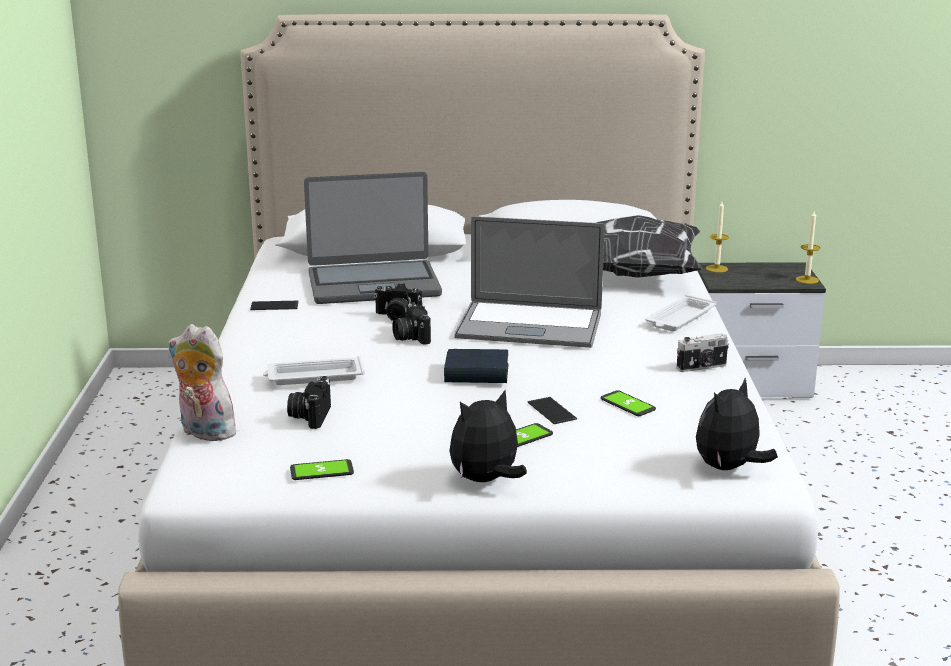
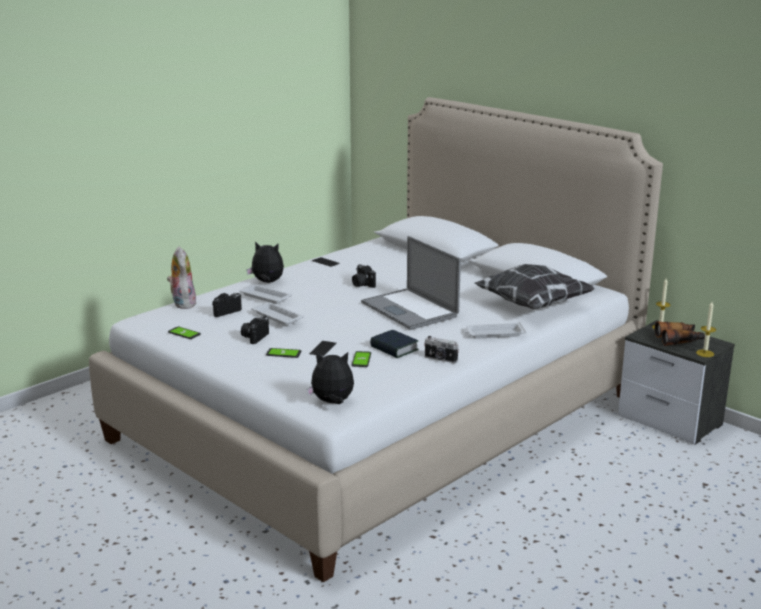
camera: 45 degrees right, 0 degrees up
(373, 284) = (391, 266): laptop -> none
(400, 395) = (276, 317): none -> white tray
(410, 337) = (344, 295): camera -> camera (254, 337)
(476, 374) = (331, 321): book -> book (394, 348)
(486, 481) = (229, 363): plush toy -> plush toy (267, 282)
(758, 275) = (679, 340): none -> binoculars

